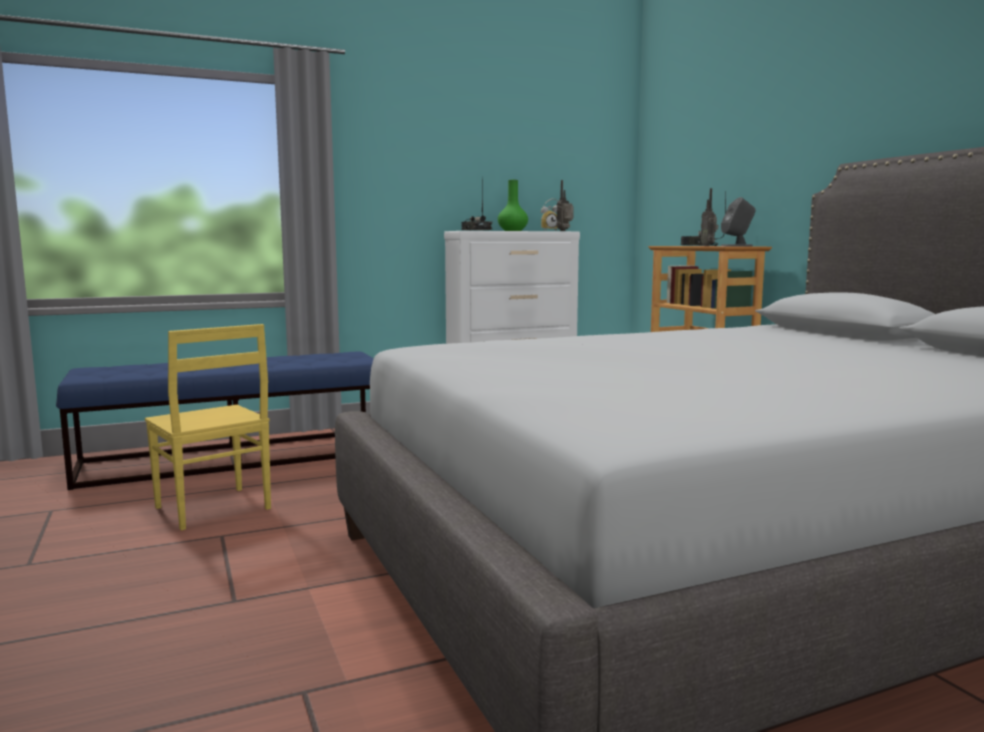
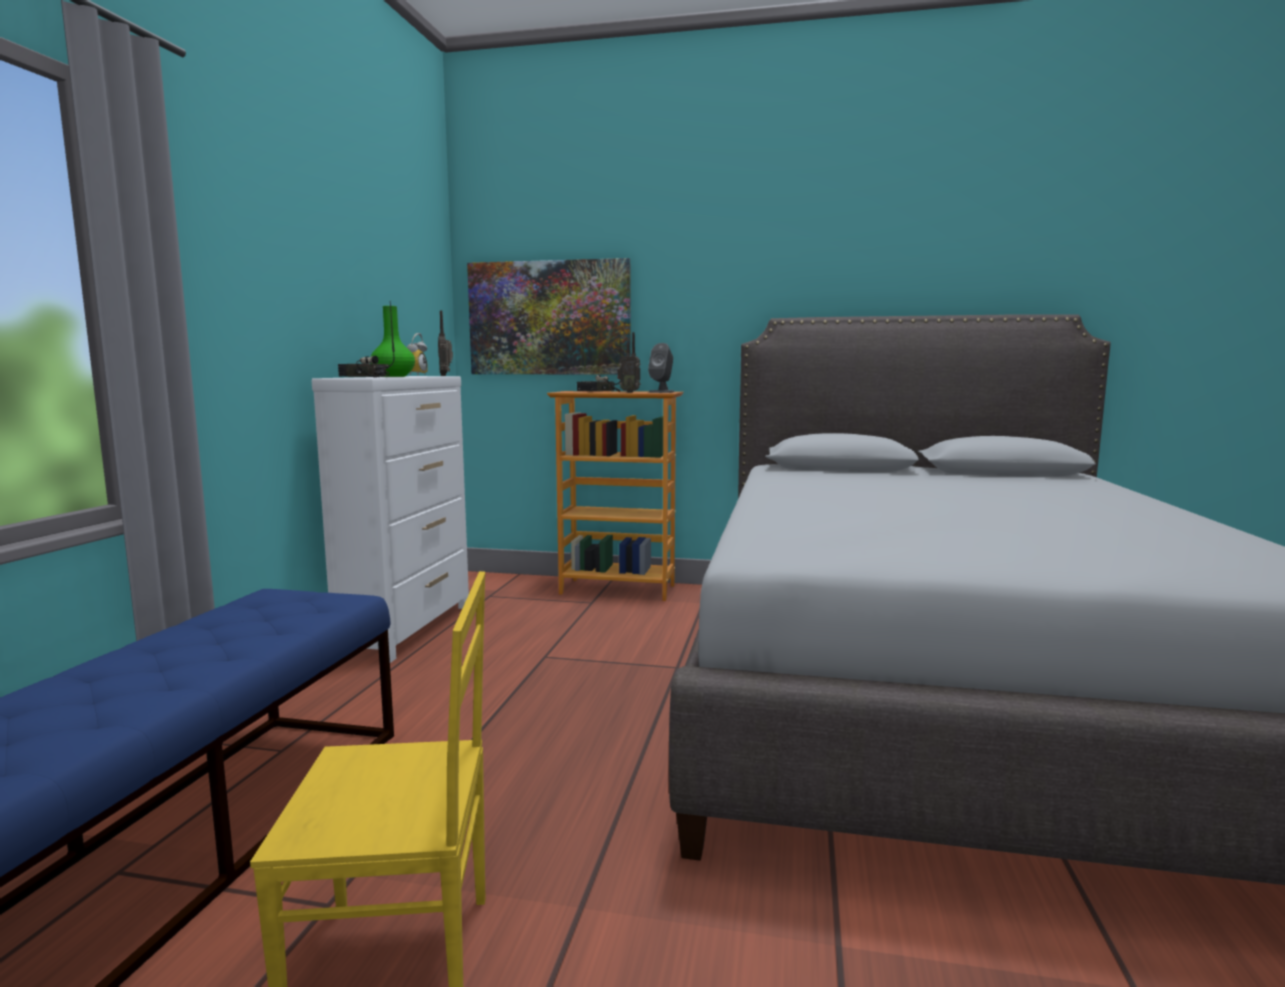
camera: 55 degrees left, 0 degrees up
(689, 179) = (549, 318): none -> picture

